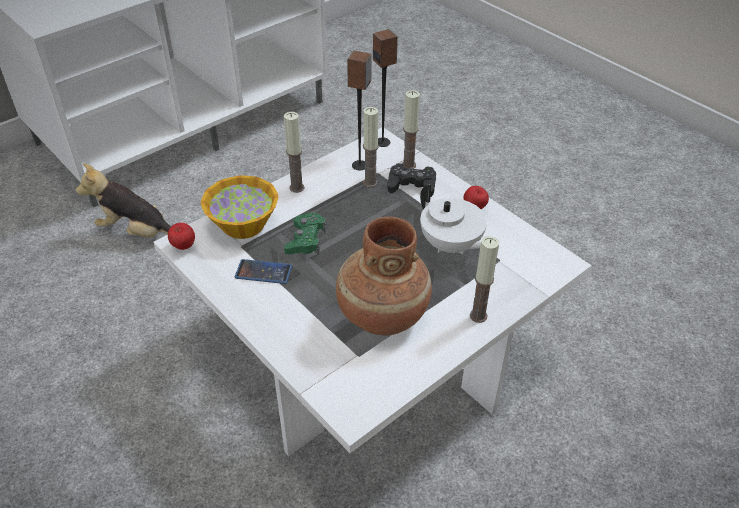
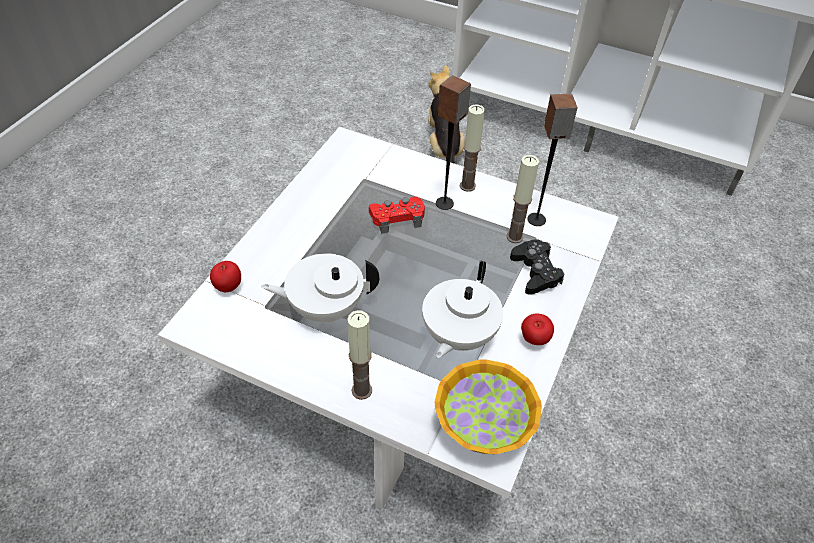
camera: 65 degrees right, 5 degrees up
(183, 247) = (342, 145): apple -> apple (228, 287)
(243, 225) = (392, 170): bowl -> bowl (482, 428)
(263, 272) = (338, 205): phone -> none
(306, 240) = (397, 218): green game controller -> red game controller
(382, 314) = (325, 307): brown vase -> white teapot
(383, 142) = (590, 225): speaker -> speaker (445, 203)
(408, 165) = (568, 259): candle -> none

